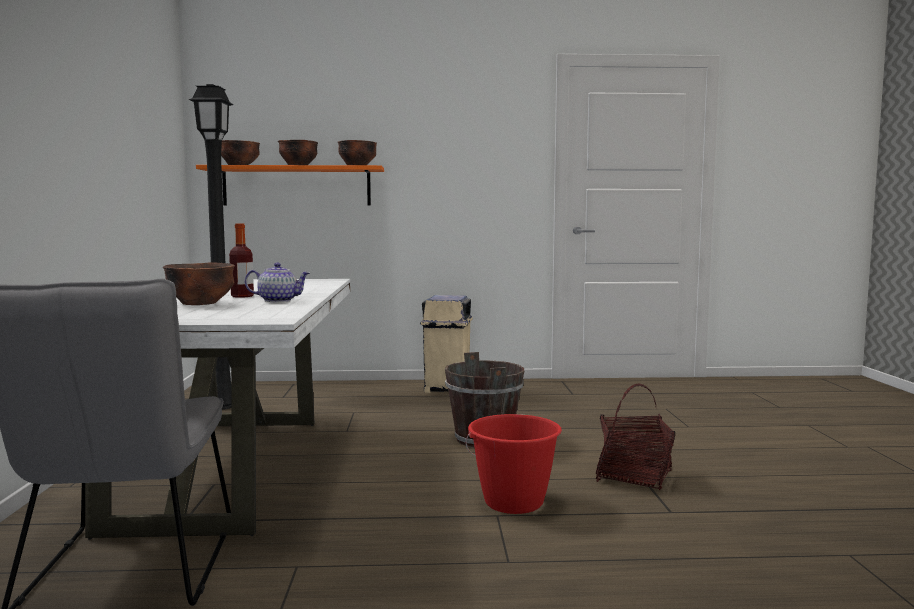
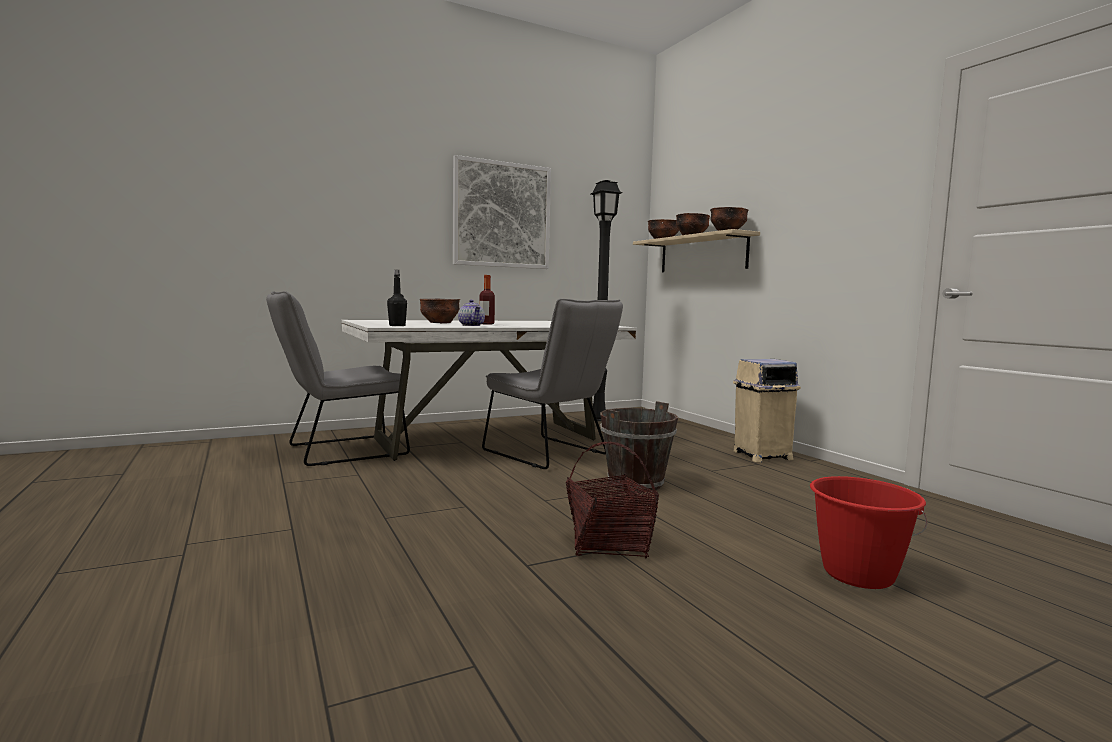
camera: 65 degrees right, 0 degrees up
(87, 117) = (502, 215): none -> picture
(261, 315) = (397, 325): none -> black bottle
(297, 186) = (702, 254): orange shelf -> beige shelf
(343, 451) = (550, 454): none -> grey chair
(513, 502) = (495, 508): red bucket -> red bucket (857, 574)

